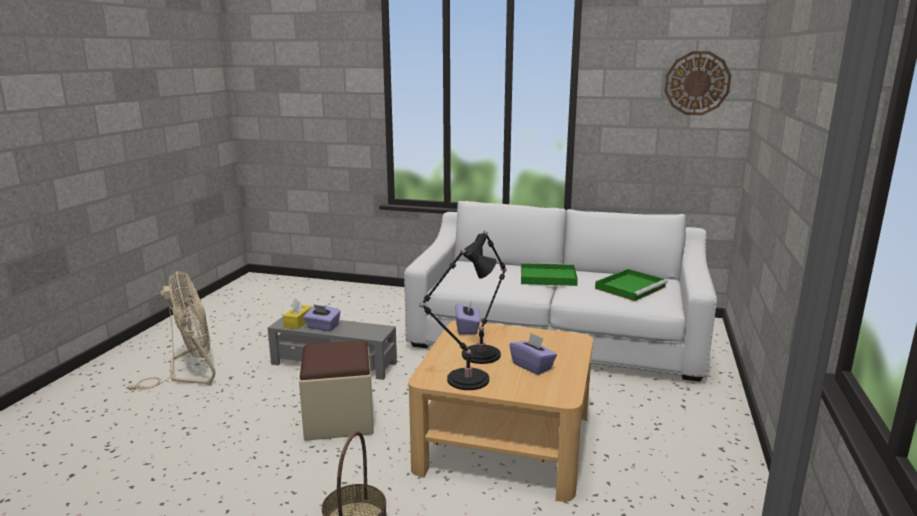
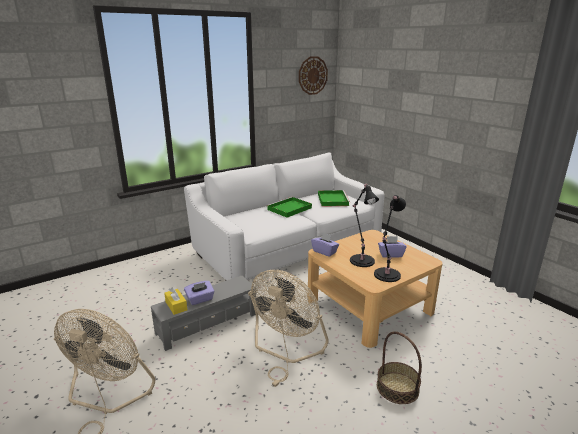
camera: 50 degrees left, 5 degrees up
(339, 419) = (282, 350): beige ottoman -> beige fan

